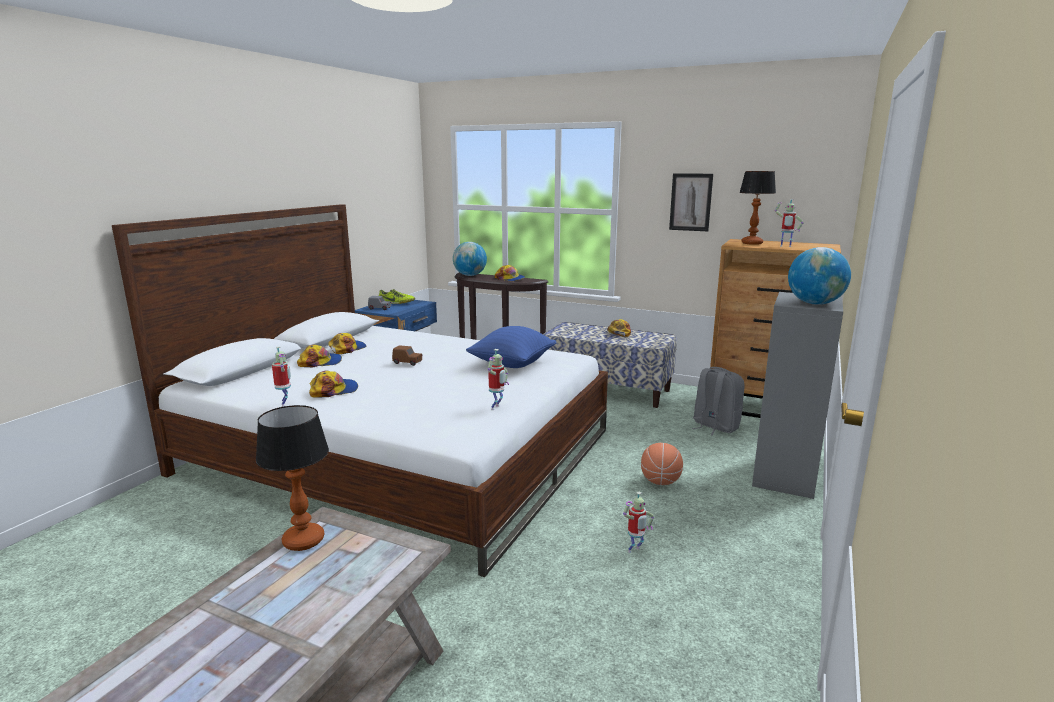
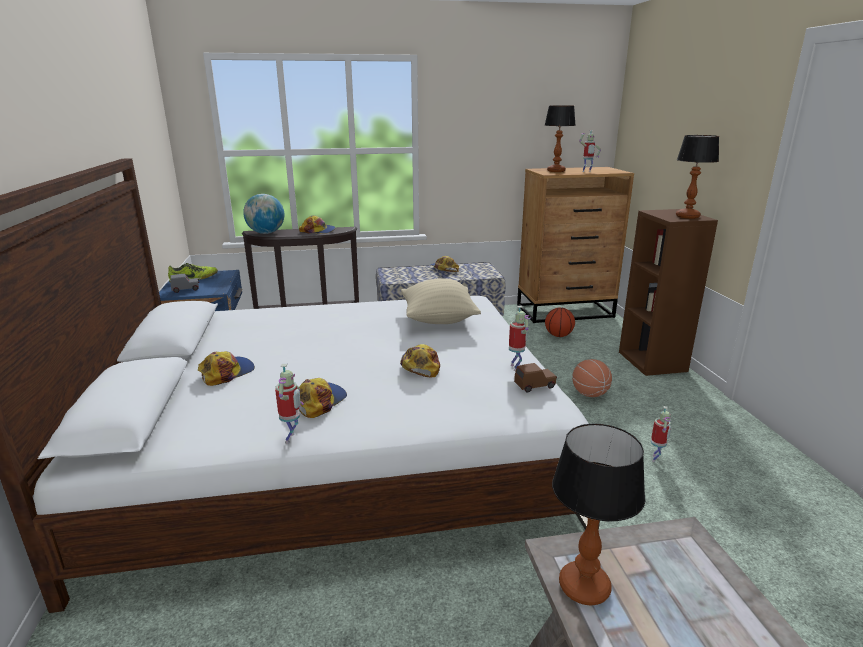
camera: 35 degrees left, 5 degrees up
(285, 404) = (292, 438): toy robot -> toy robot turned 60 degrees clockwise
(347, 348) = (228, 347): cap -> cap (420, 366)
(407, 362) = (337, 345): brown toy car -> brown toy car (535, 386)
(512, 364) = (438, 320): blue pillow -> beige pillow
(690, 202) = (488, 136): picture -> none
(714, 426) = (558, 335): grey backpack -> basketball
(785, 477) = (653, 362): grey bookcase -> brown bookcase
(814, 303) = (687, 216): globe -> table lamp

